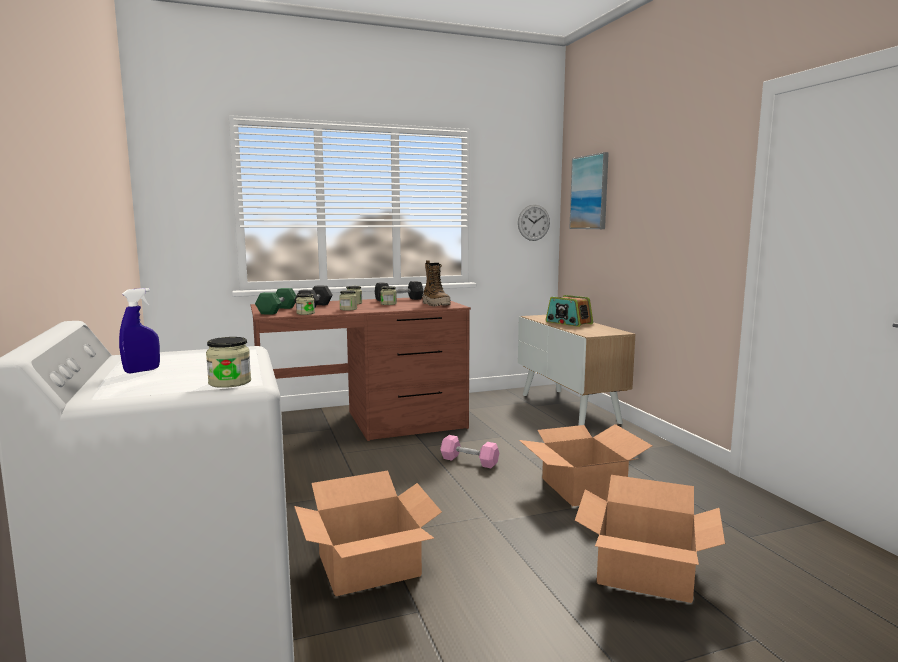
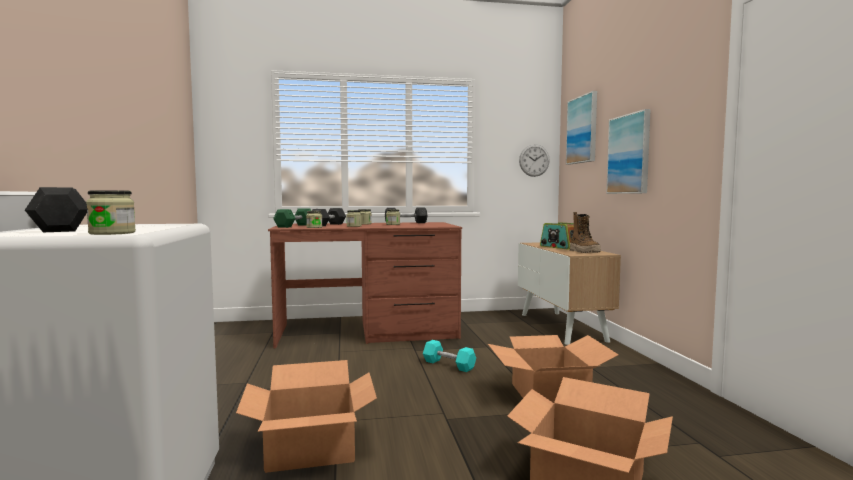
camera: 10 degrees right, 5 degrees down
(142, 371) = (62, 228): blue spray bottle -> grey dumbbell
(436, 305) = (433, 225): boot -> boot (584, 252)
(469, 461) = (449, 365): pink dumbbell -> turquoise dumbbell
(646, 228) = (629, 154): none -> picture

